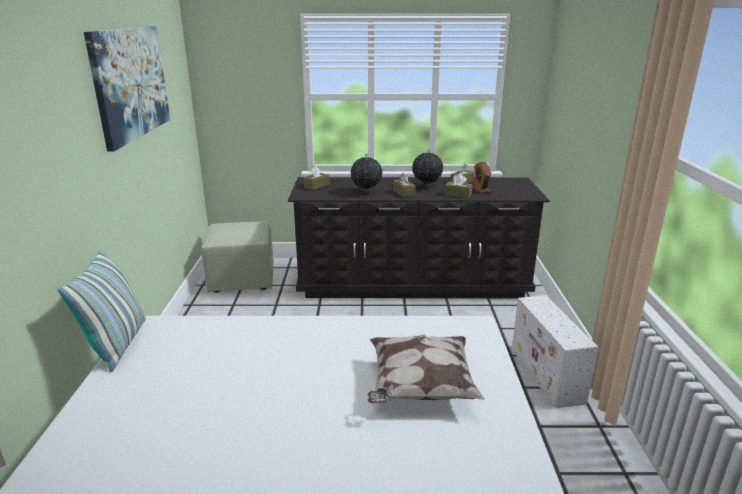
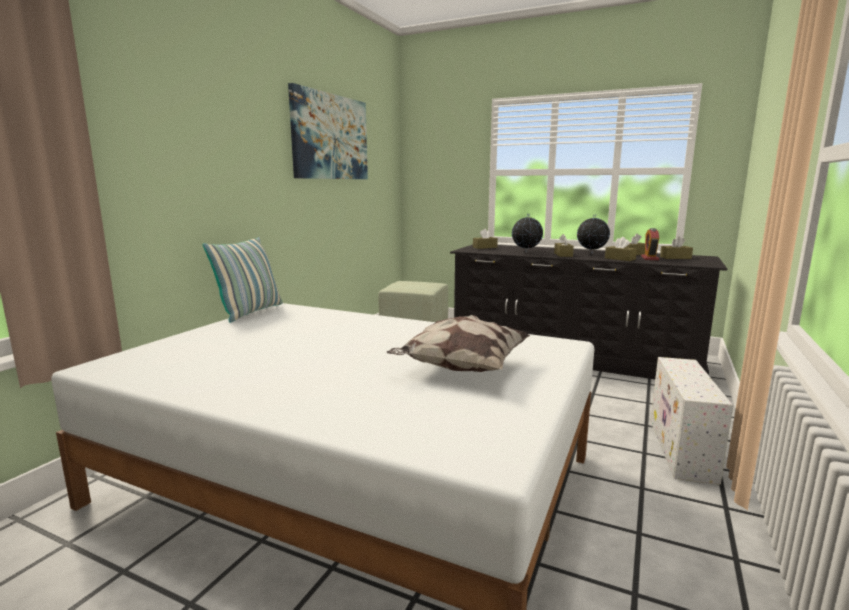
camera: 25 degrees right, 10 degrees down
(499, 185) = (675, 258): none -> brown tissue box

